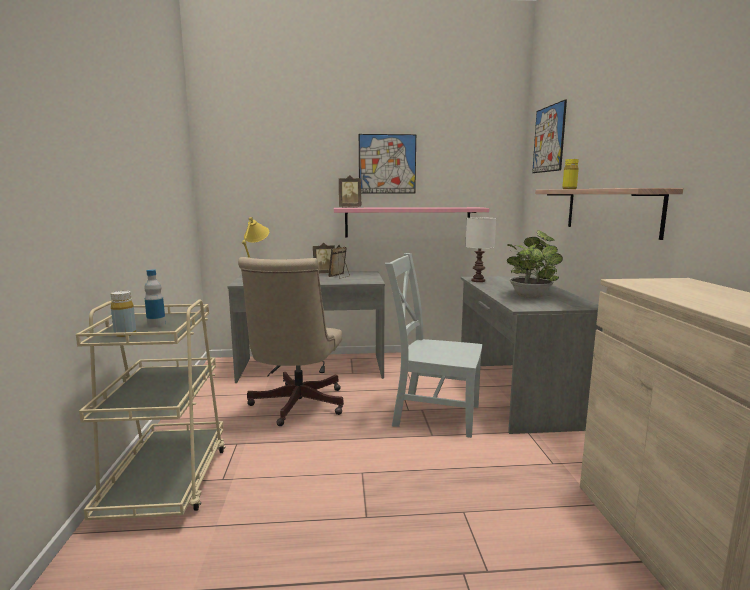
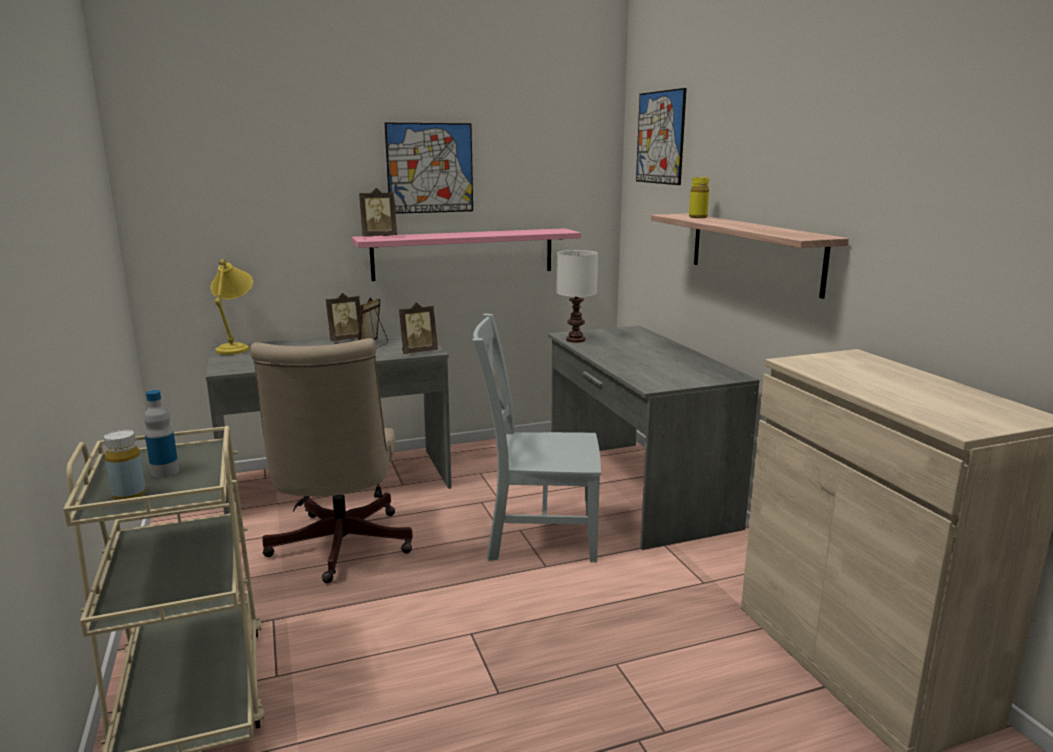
camera: 15 degrees left, 5 degrees up
(365, 281) = (418, 352): none -> picture frame
(530, 296) = (655, 363): potted plant -> none

